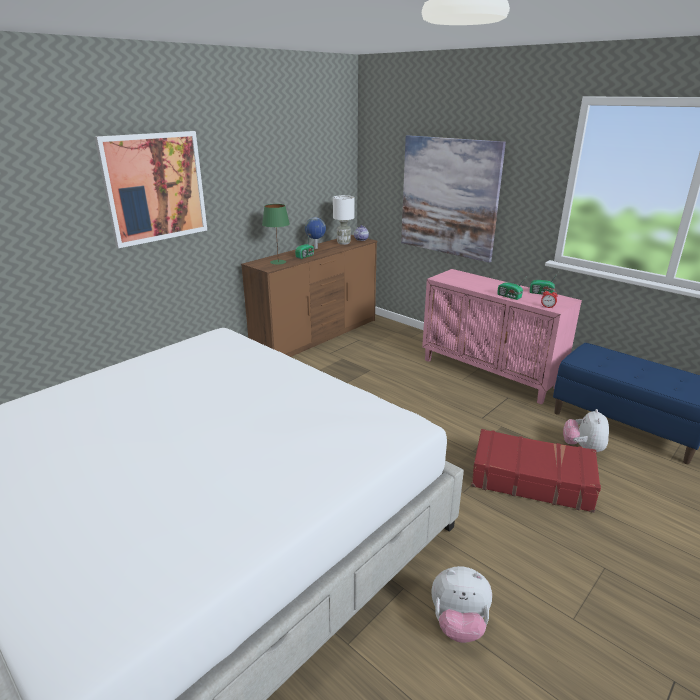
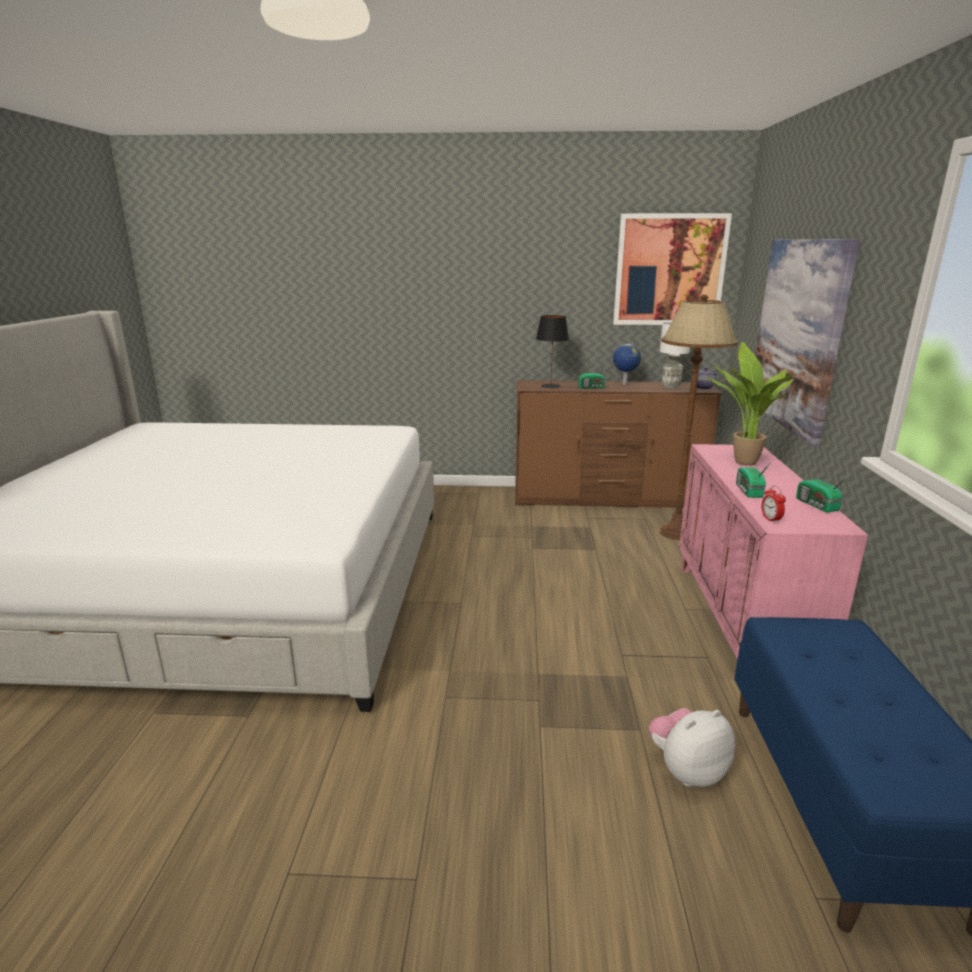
camera: 50 degrees right, 5 degrees down
(155, 188) = (427, 280): picture -> picture (669, 270)
(278, 262) = (550, 386): green table lamp -> black table lamp
(387, 341) = (676, 533): none -> brown floor lamp
(458, 623) = (220, 773): plush toy -> none
(470, 282) = (741, 462): none -> potted plant
(531, 479) = (538, 742): red suitcase -> none

